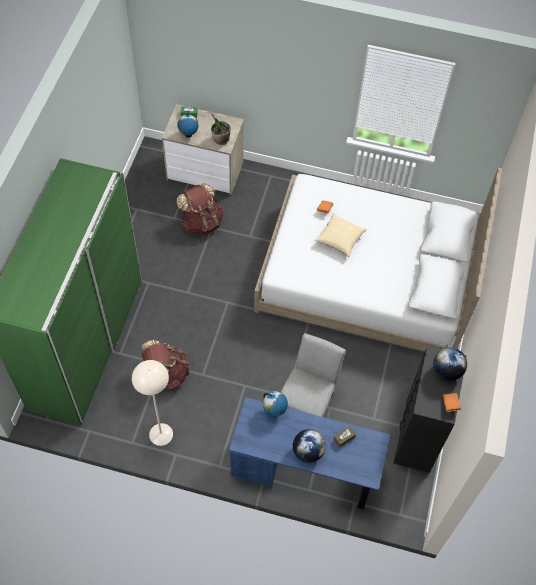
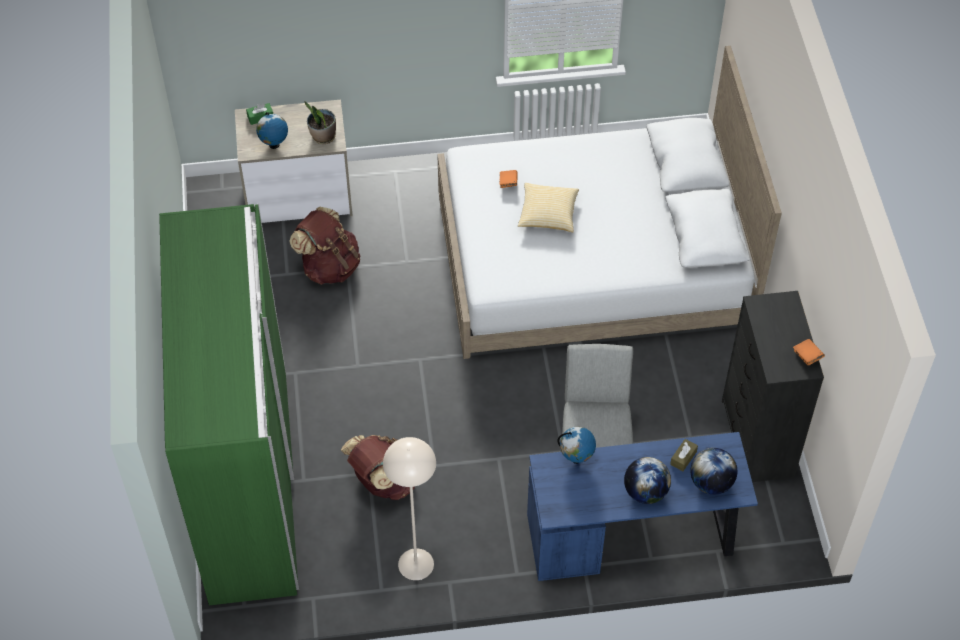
camera: 20 degrees left, 5 degrees down
(447, 371) = (783, 318): globe -> globe (711, 483)

